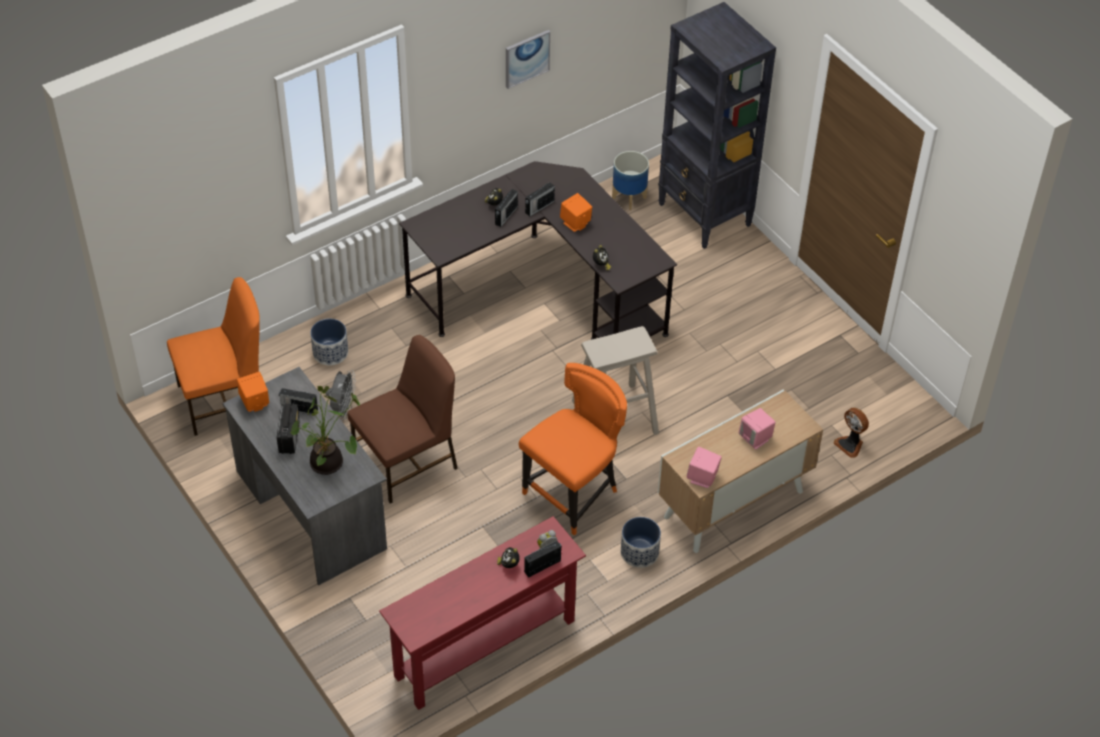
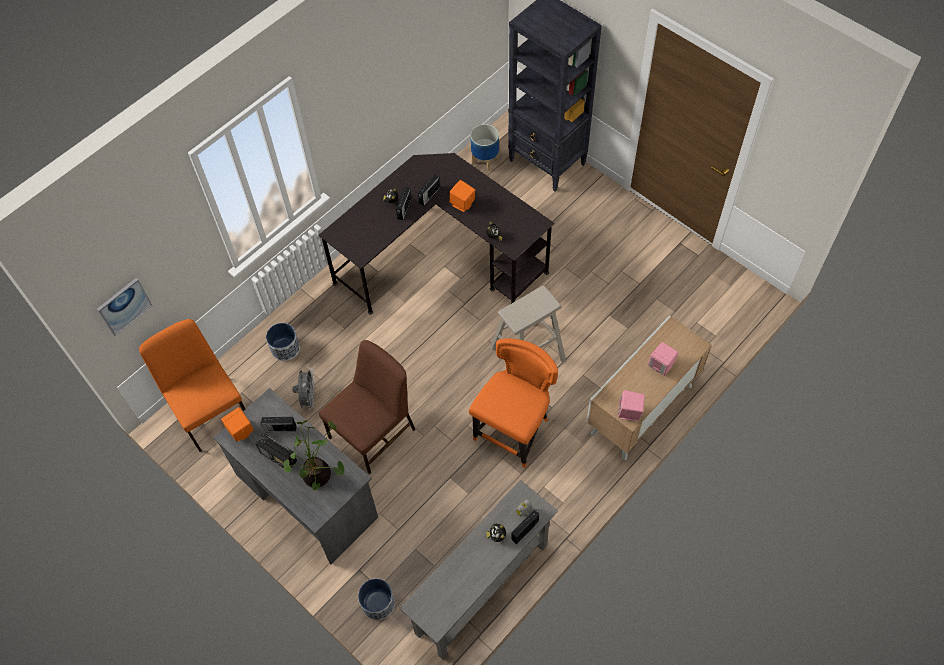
camera: 10 degrees left, 10 degrees up
(225, 400) = (210, 411): orange chair -> orange chair turned 90 degrees counterclockwise
(289, 436) = (278, 457): radio -> radio turned 135 degrees clockwise
(485, 649) = (482, 589): red console table -> grey console table
(526, 58) = (394, 75): picture -> picture (124, 306)
(639, 553) = (580, 471): planter -> planter (378, 604)
(850, 444) = (715, 336): fan -> none

